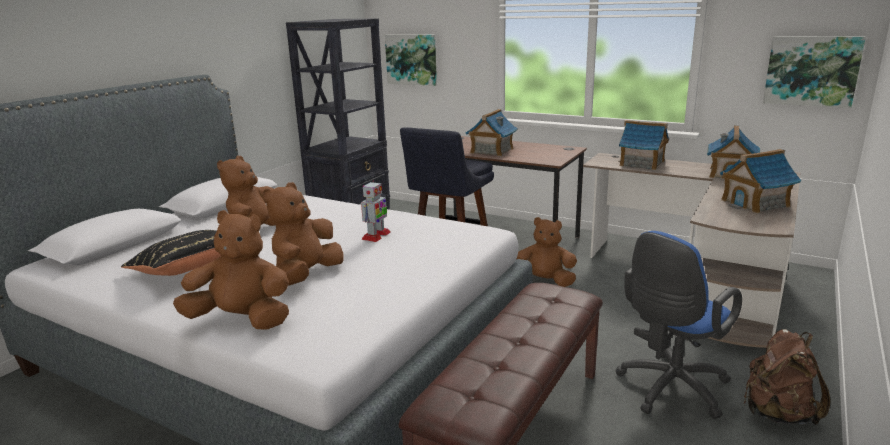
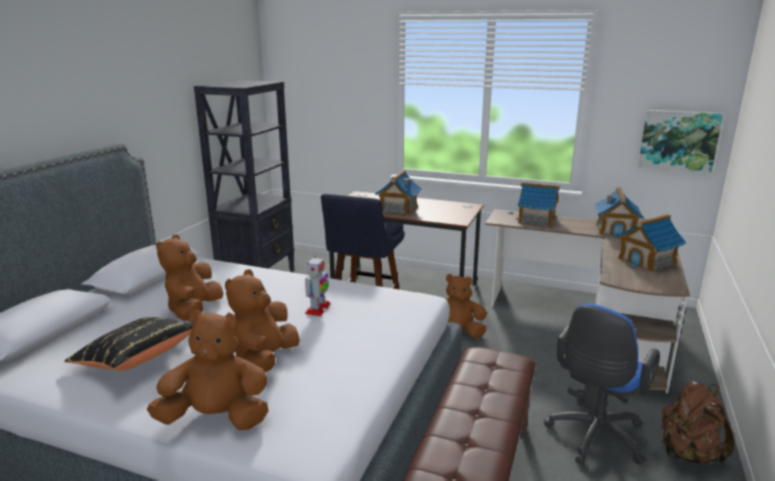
camera: 10 degrees left, 0 degrees up
(412, 59) = (311, 118): picture -> none

